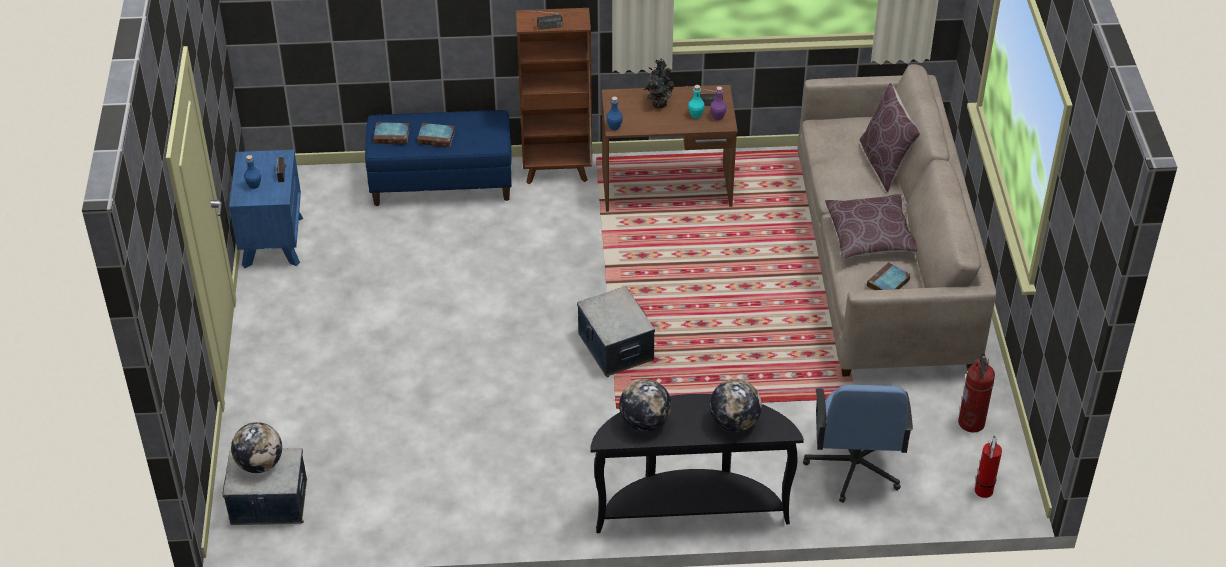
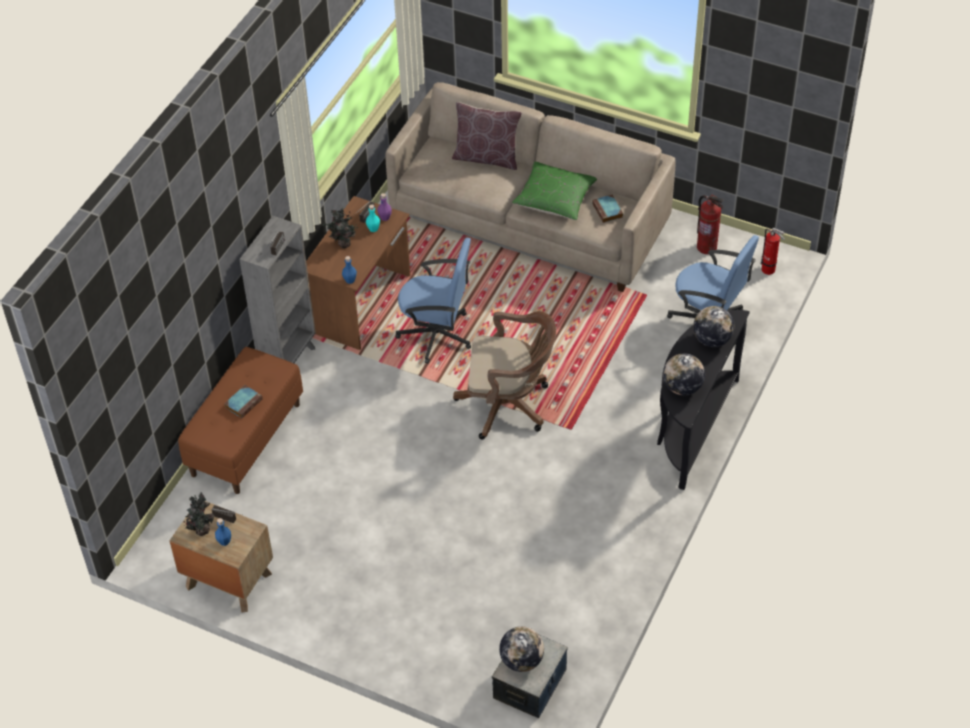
camera: 60 degrees left, 5 degrees up
(259, 165) = (201, 529): none -> potted plant
(272, 241) = (228, 580): blue nightstand -> brown nightstand
(392, 135) = (218, 431): book -> none
(442, 183) = (246, 439): blue bench -> brown bench
(557, 171) = (289, 360): brown bookcase -> grey bookcase
(615, 347) = (509, 405): storage box -> brown office chair
(668, 258) = (437, 335): none -> blue office chair
(870, 236) = (554, 199): brown pillow -> green pillow

